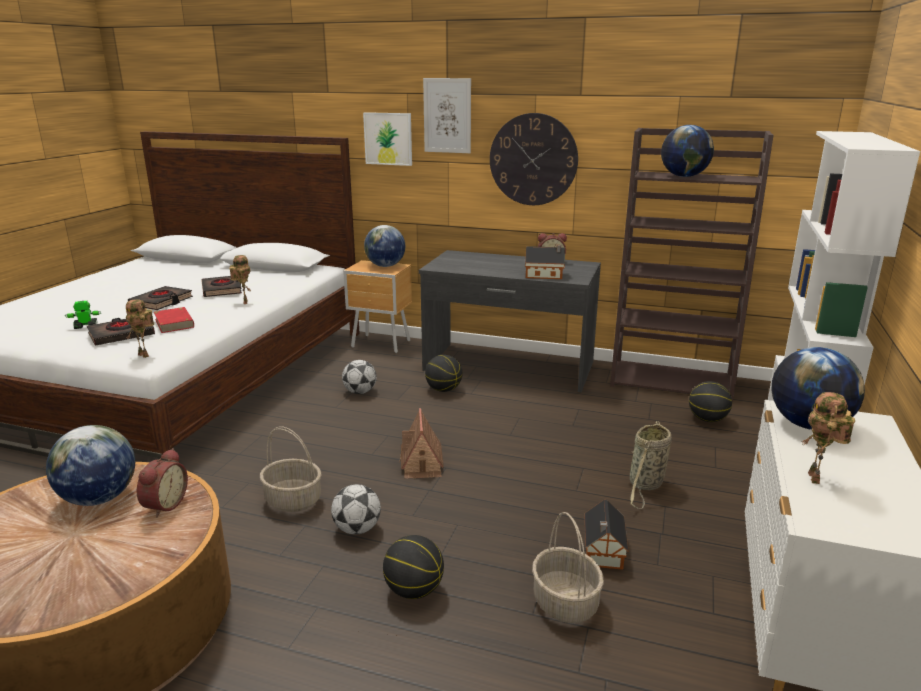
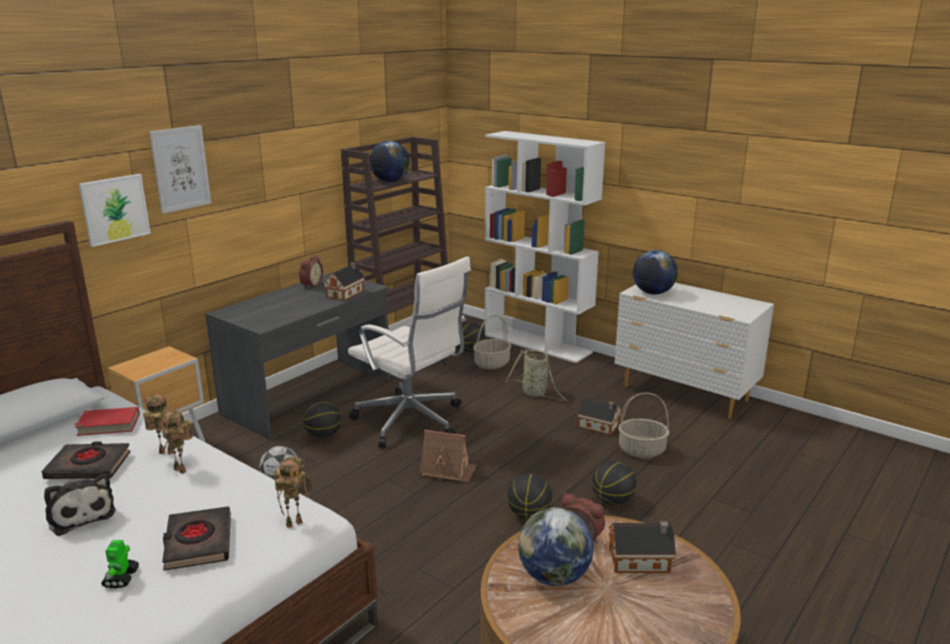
camera: 70 degrees left, 0 degrees up
(118, 552) = (642, 561): none -> toy house
(162, 302) = (80, 514): black book -> plush toy
(174, 323) = (196, 502): red book -> red book (108, 424)
(294, 500) = (467, 543): basket -> basket (492, 363)
(357, 529) = (529, 515): football -> basketball
(385, 266) = (155, 358): globe -> none
(503, 423) = (411, 422): none -> white office chair
(533, 159) = (267, 195): wall clock -> none
(817, 479) = (706, 306): toy robot -> toy robot (182, 470)

